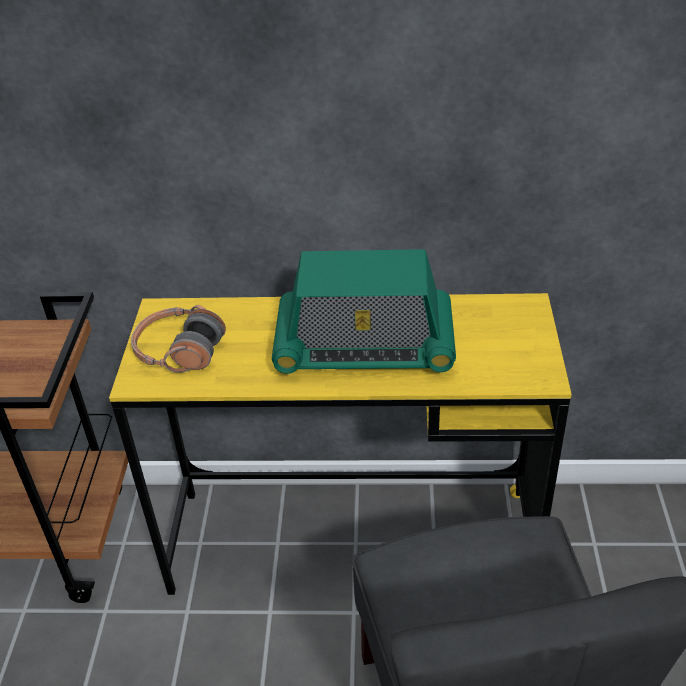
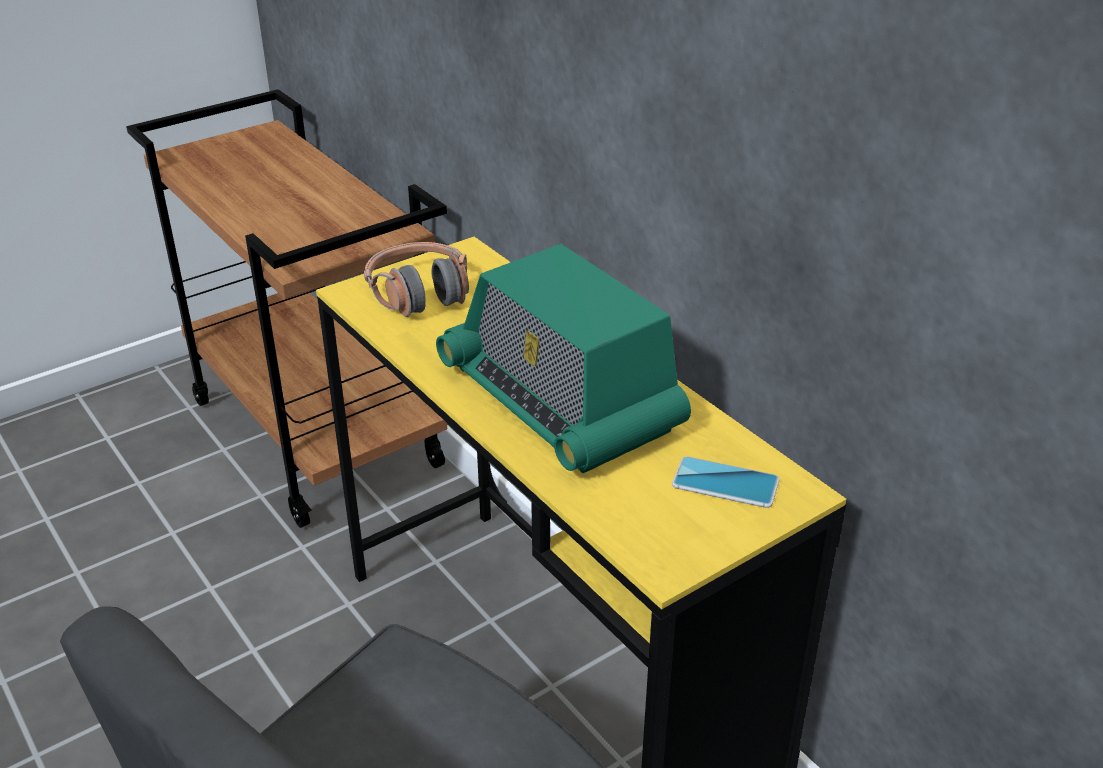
camera: 50 degrees right, 5 degrees down
(499, 324) = (725, 483): none -> phone

